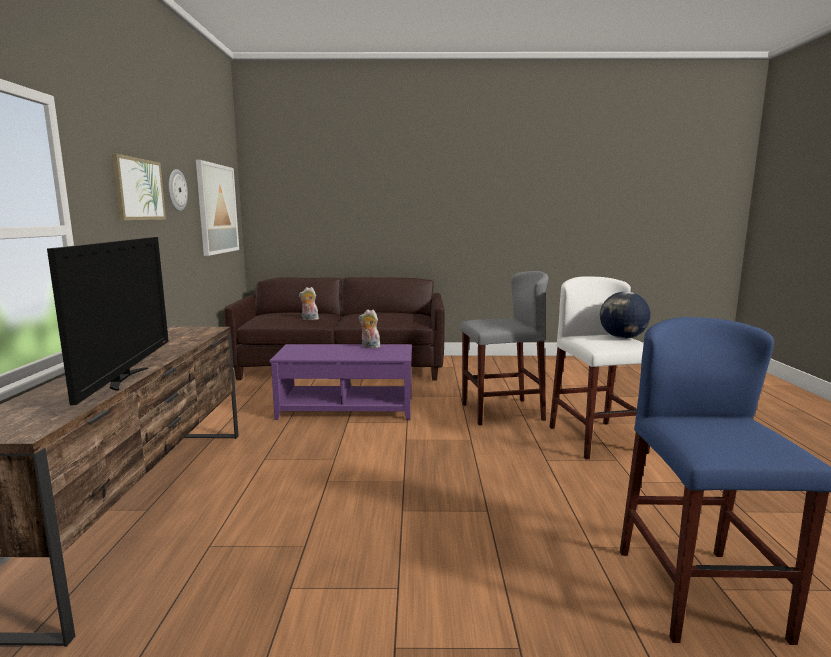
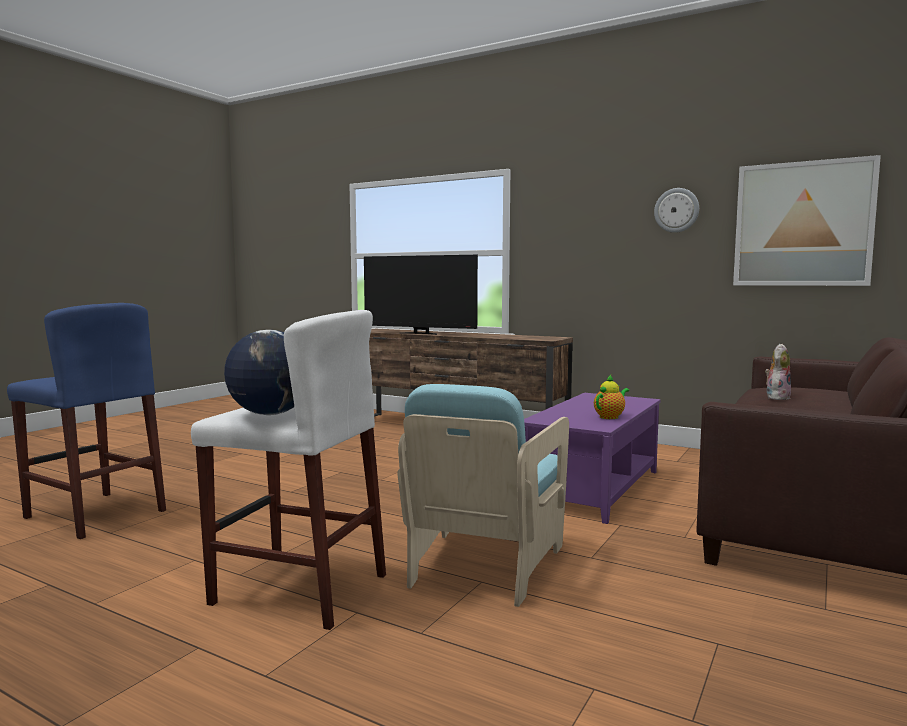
camera: 120 degrees right, 5 degrees down
(138, 189) = (598, 217): picture -> none
(369, 347) = (610, 417): plush toy -> teapot
(502, 412) = (484, 564): grey stool -> turquoise armchair

